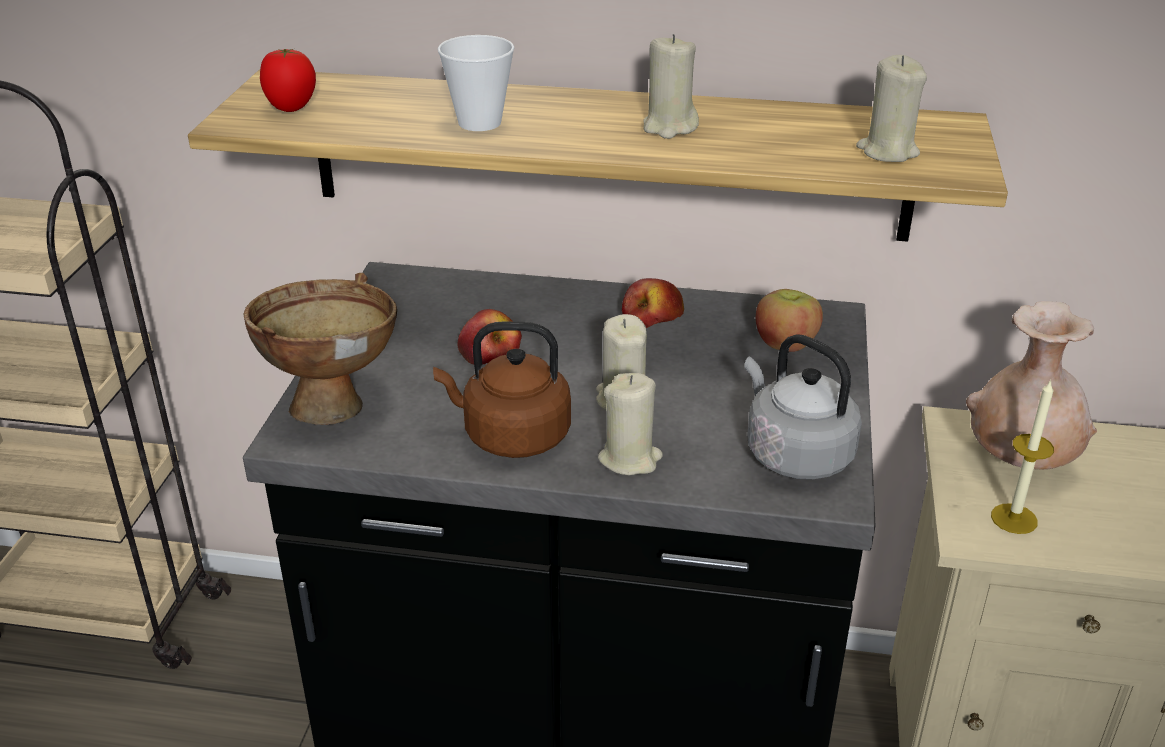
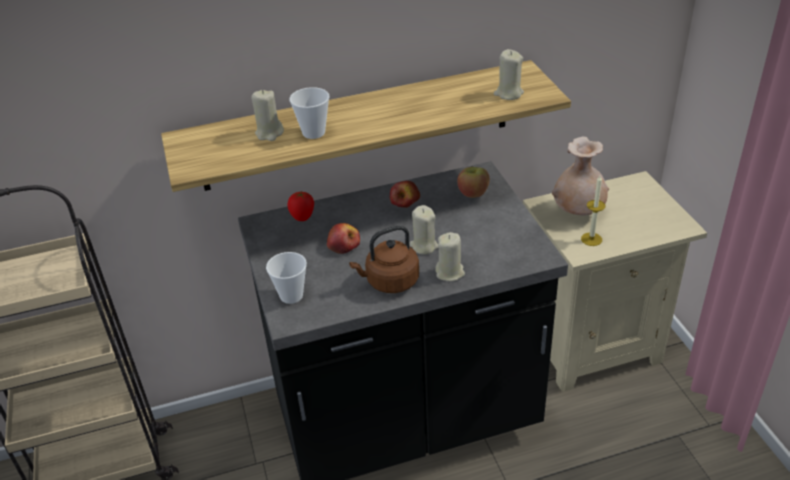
camera: 25 degrees left, 5 degrees up
(291, 109) = (209, 153): tomato -> tomato (302, 218)
(335, 400) = (291, 295): brown bowl -> cup
(669, 127) = (404, 108): beige candle -> beige candle (269, 133)
(794, 454) = (515, 244): grey kettle -> none

